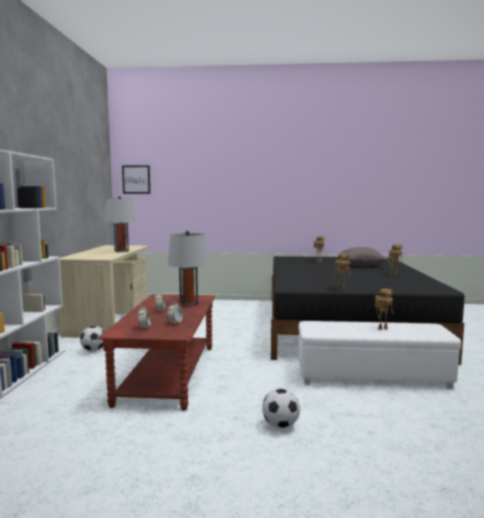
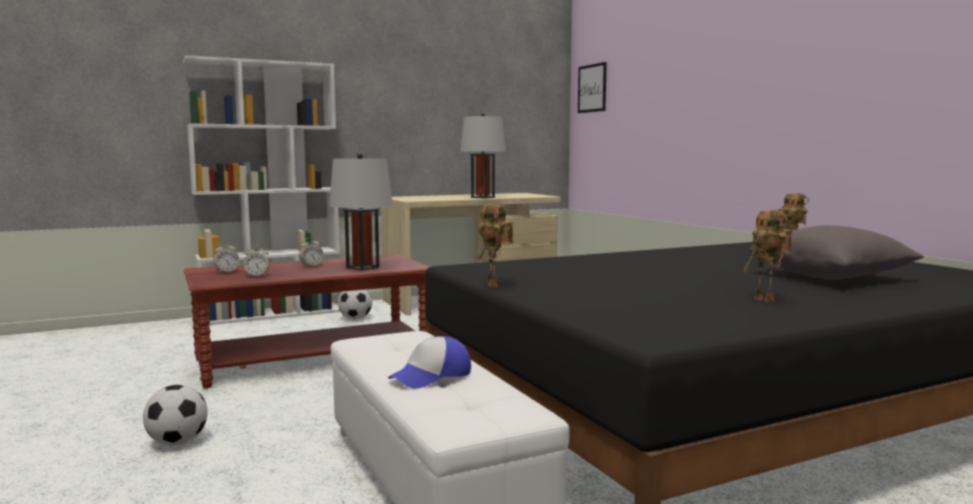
camera: 60 degrees right, 0 degrees up
(382, 328) = (431, 376): toy robot -> cap

